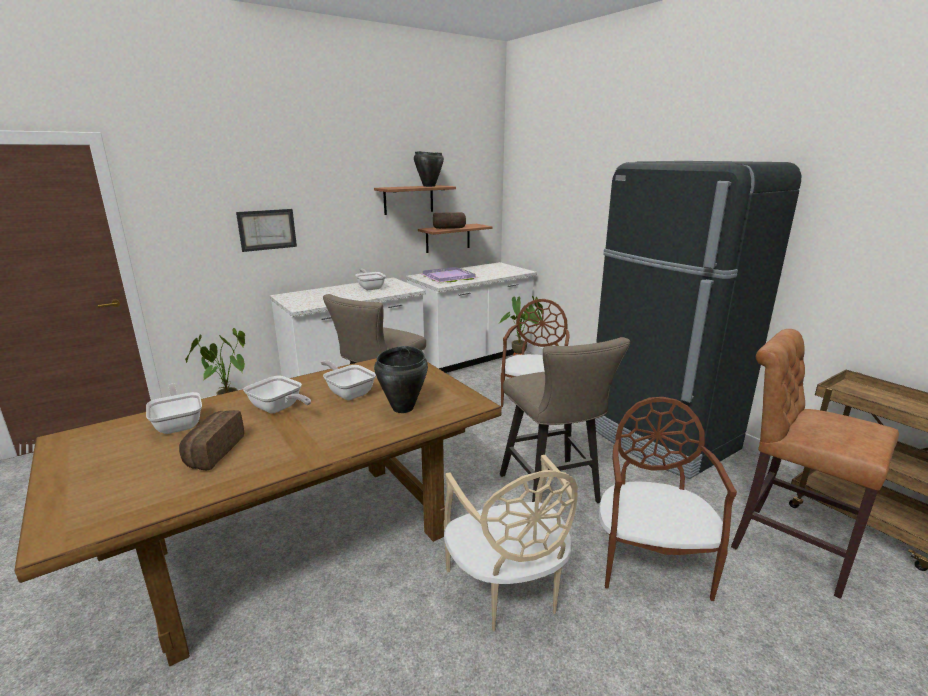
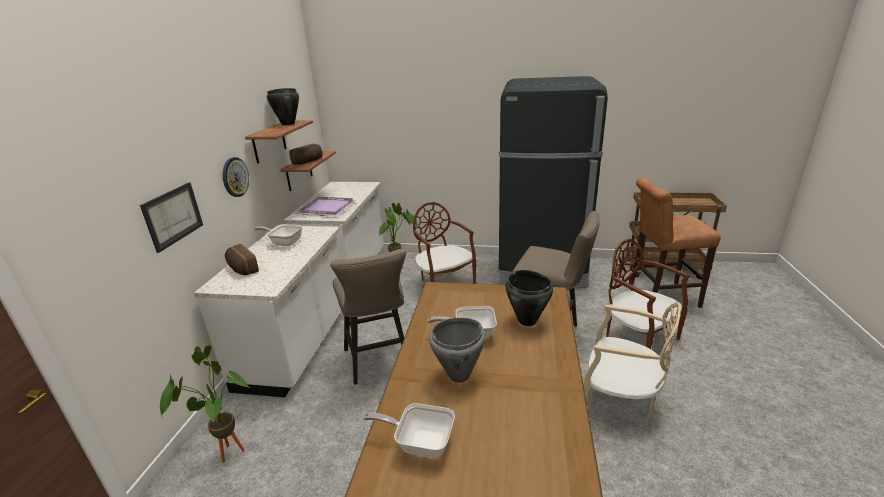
camera: 45 degrees left, 5 degrees up
(212, 452) = (504, 435): bread -> bread (241, 269)
(279, 409) = (459, 376): frying pan -> grey cooking pot
(350, 219) = (235, 177): none -> wall clock

